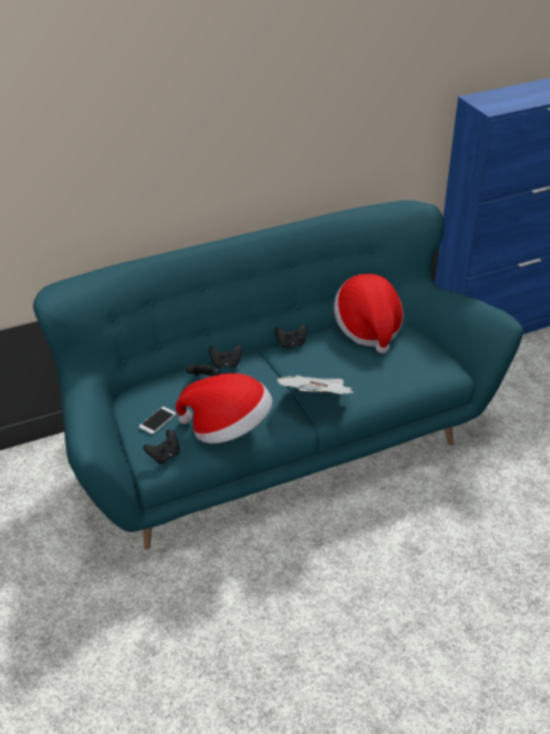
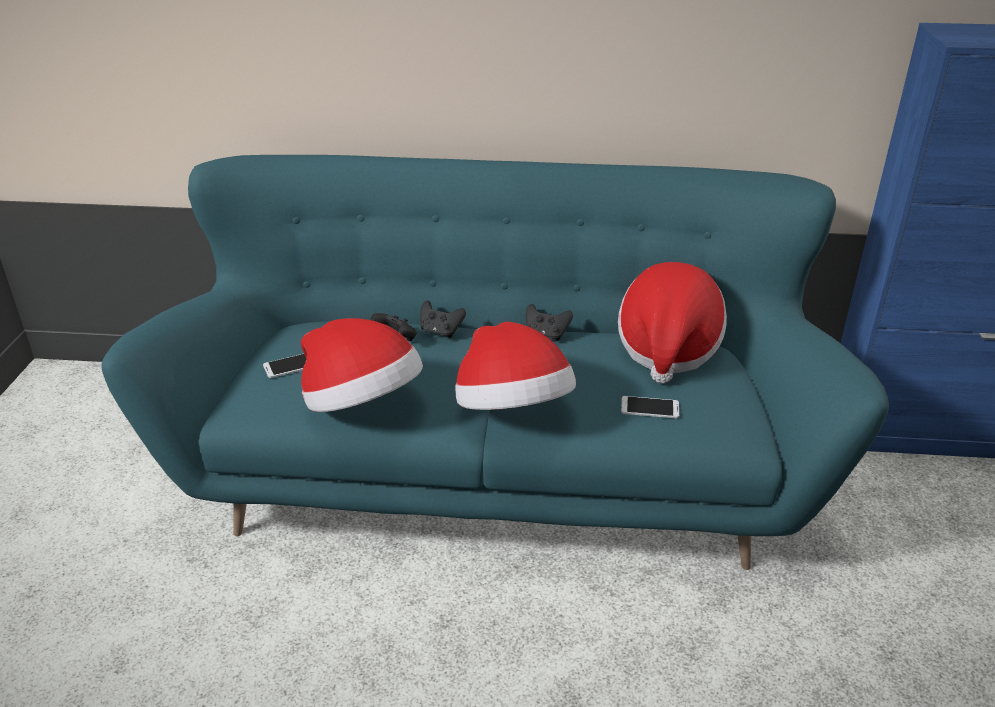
camera: 30 degrees right, 5 degrees down
(164, 456) = (256, 408): black game controller -> none
(317, 400) = (512, 411): newspaper -> hat
(388, 370) = (649, 408): none -> phone

